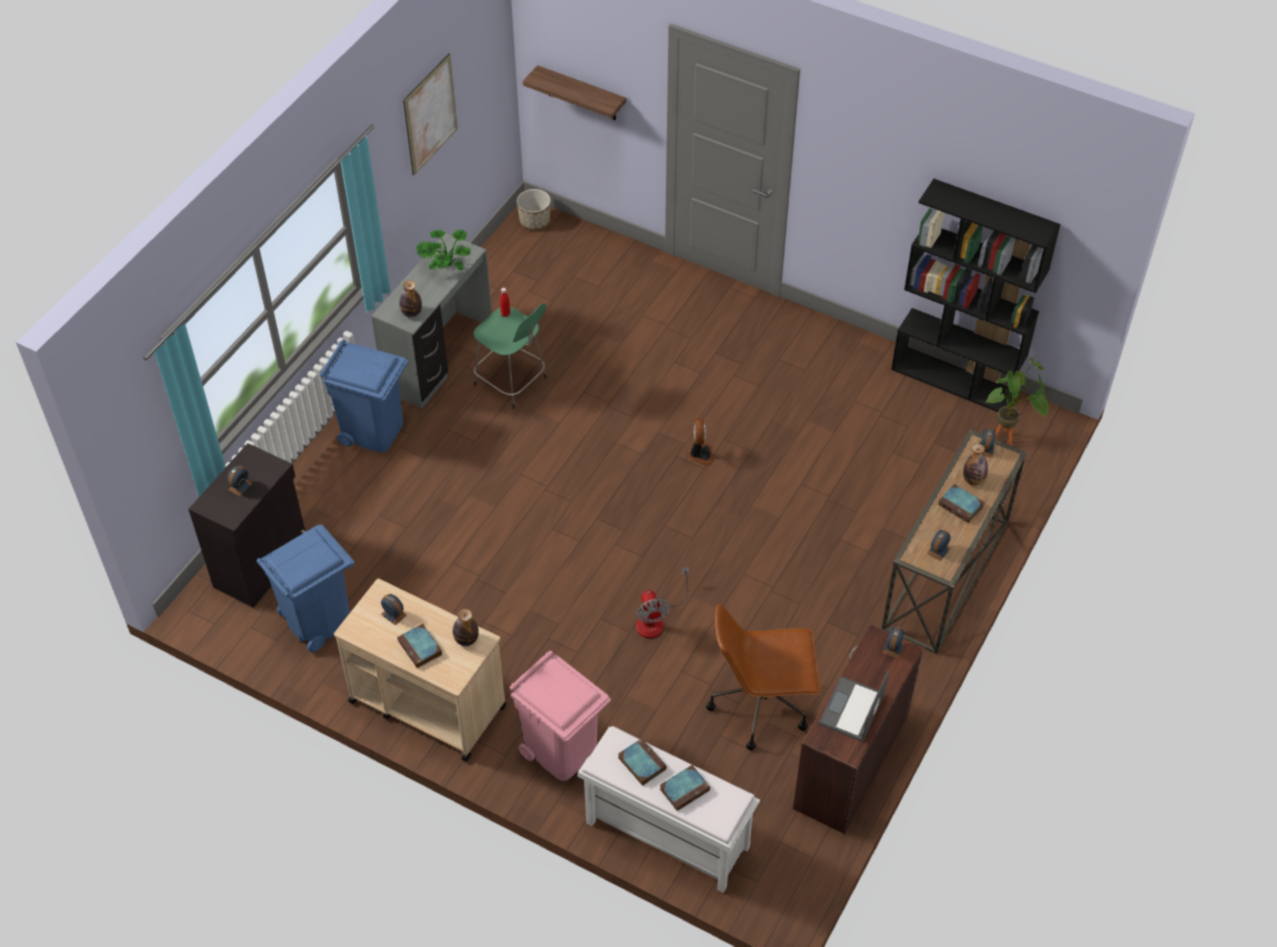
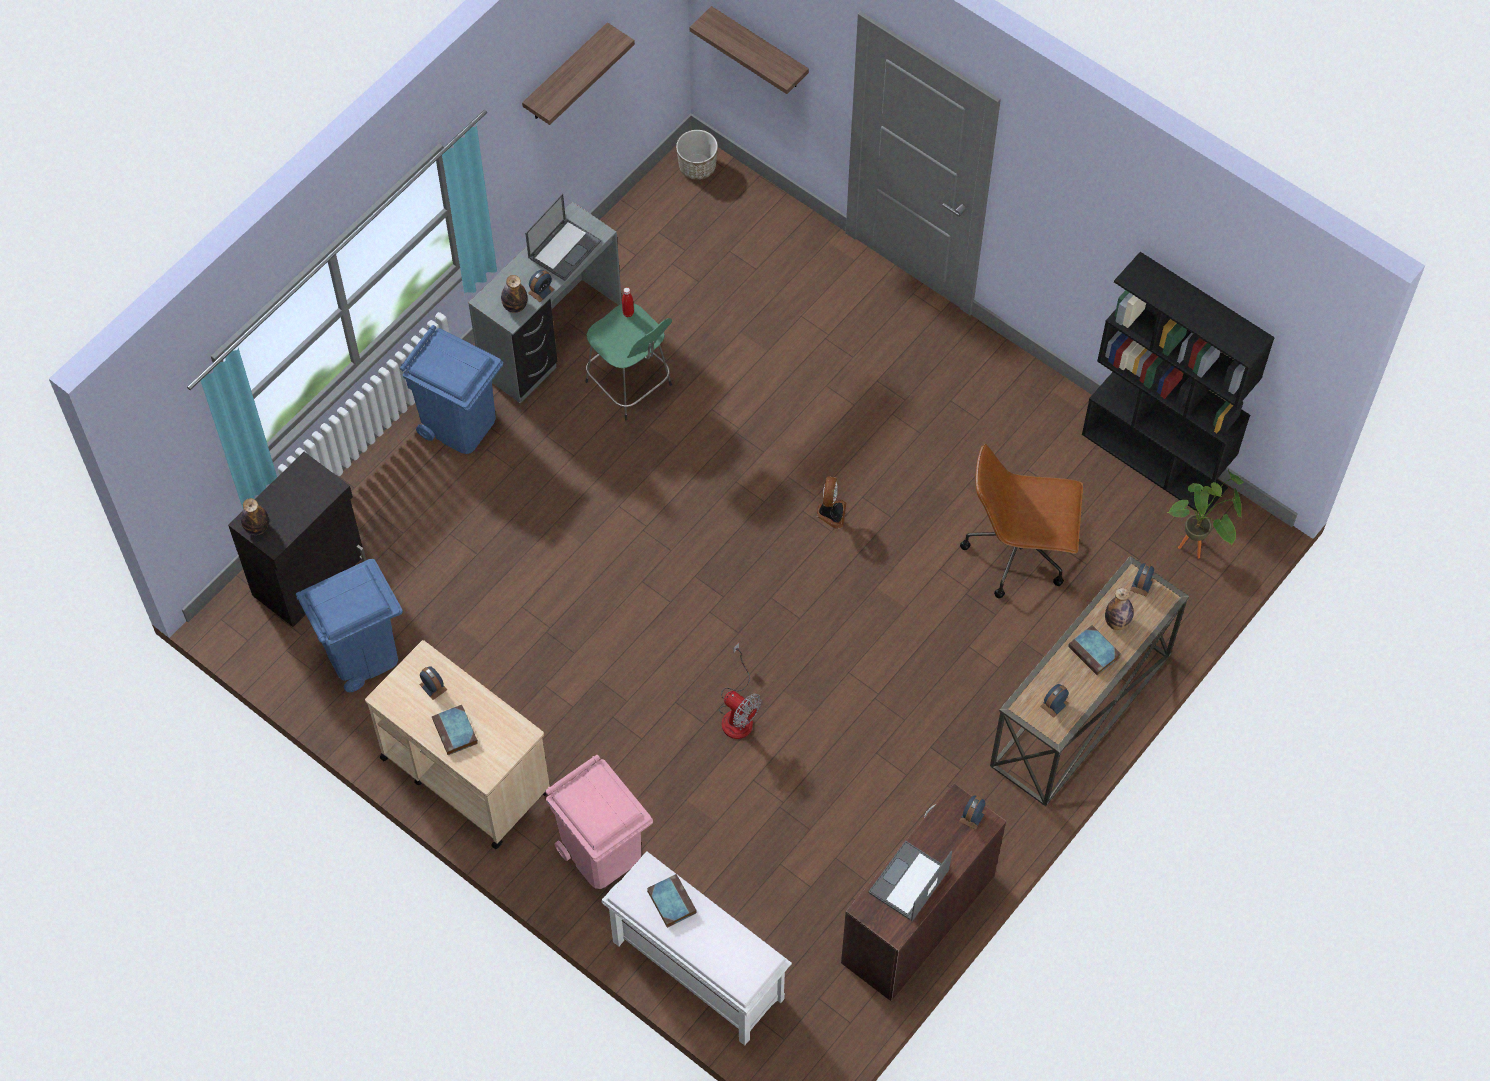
camera: 10 degrees right, 10 degrees up
(240, 486) = (288, 505): alarm clock -> alarm clock (541, 291)
(430, 114) = (566, 75): picture -> shelf
(445, 266) = (565, 249): potted plant -> laptop
(466, 639) = (506, 730): bottle -> bottle (257, 527)
(656, 619) = (737, 713): fan -> fan turned 45 degrees counterclockwise
(685, 789) = (712, 939): book -> none
(761, 705) = (833, 836): brown office chair -> brown office chair (1019, 552)

